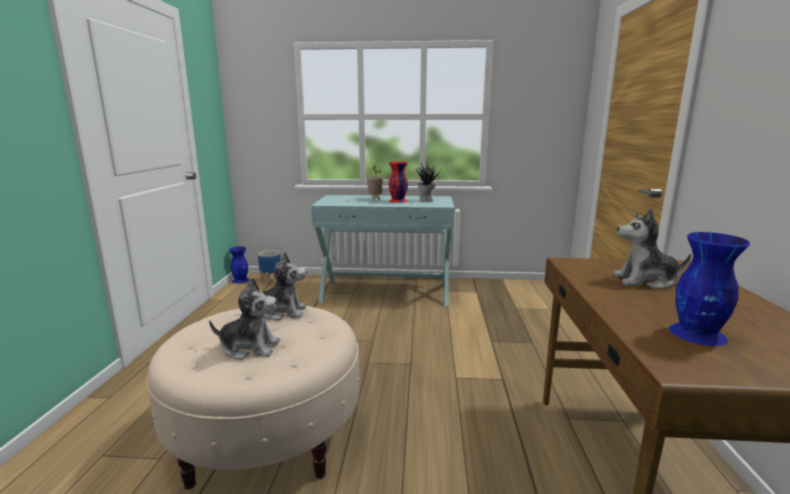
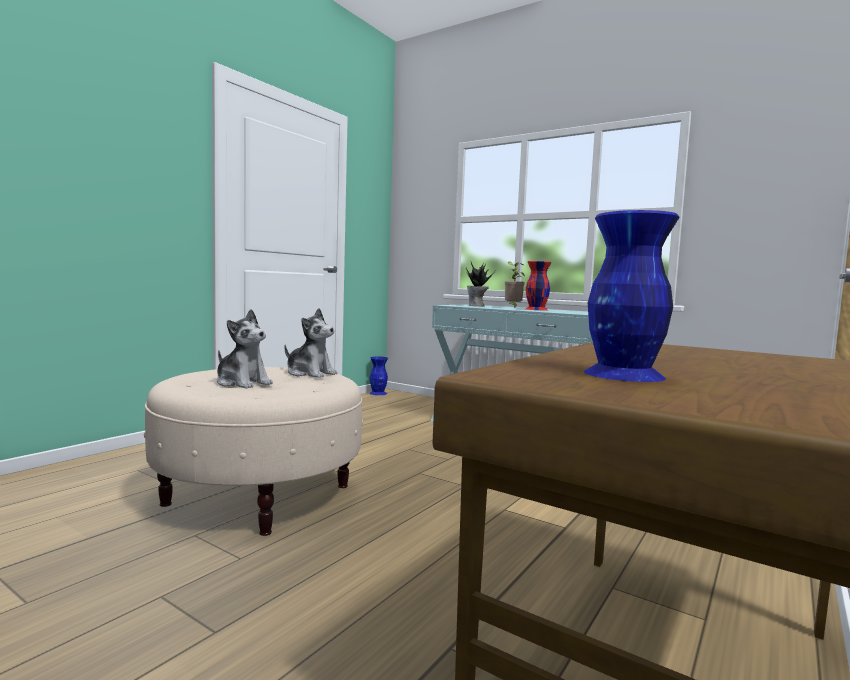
camera: 30 degrees right, 10 degrees down
(271, 281) = (406, 398): planter -> none
(426, 201) = (572, 311): potted plant -> potted plant (476, 306)
(645, 281) = (694, 356): plush toy -> none

